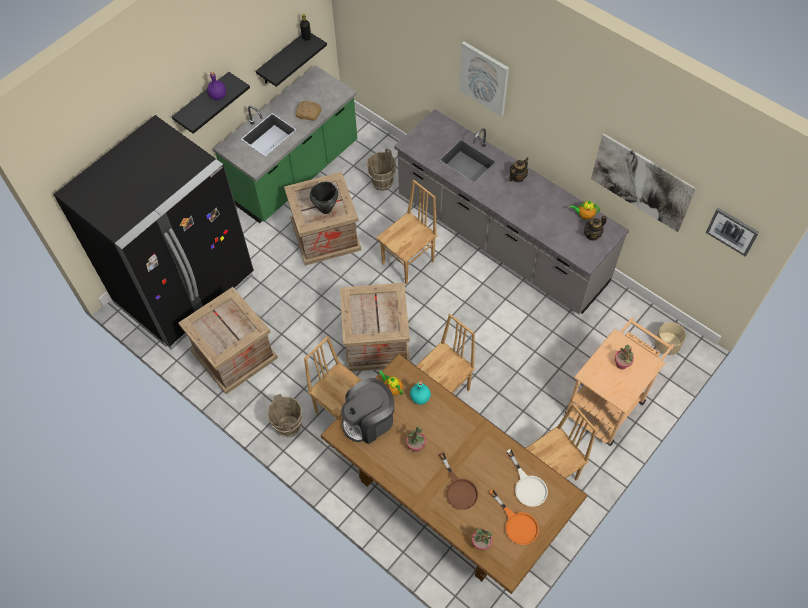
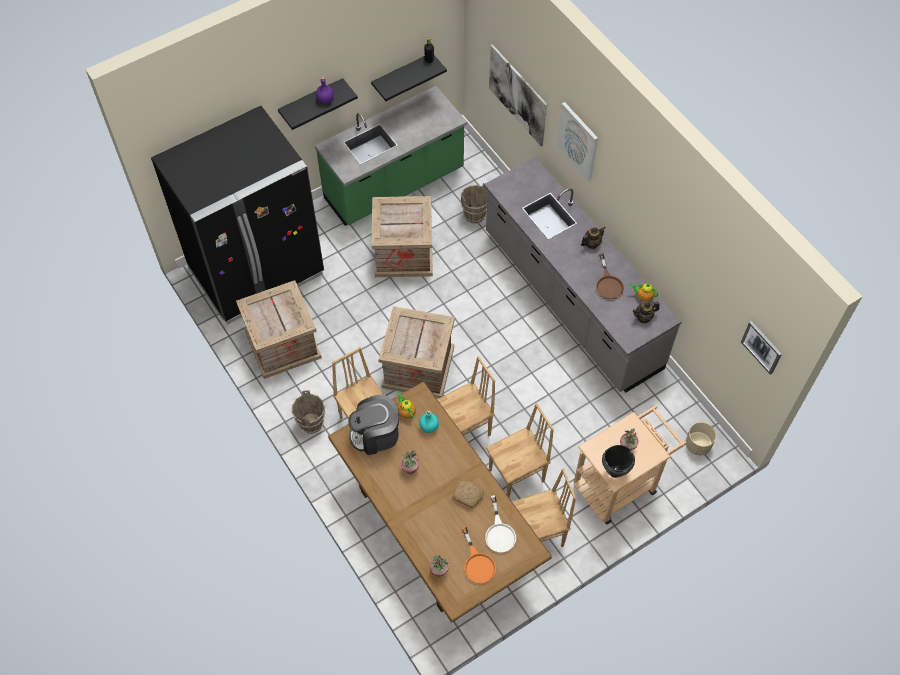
camera: 15 degrees right, 0 degrees up
(309, 113) = (414, 132): bread -> bread (468, 495)
(325, 209) = (404, 228): black cooking pot -> black cooking pot (614, 471)
(409, 262) = (474, 300): brown chair -> brown chair (517, 476)
(459, 489) = (435, 517): brown frying pan -> brown frying pan (608, 284)
(641, 182) = (694, 278): picture -> picture (517, 95)

